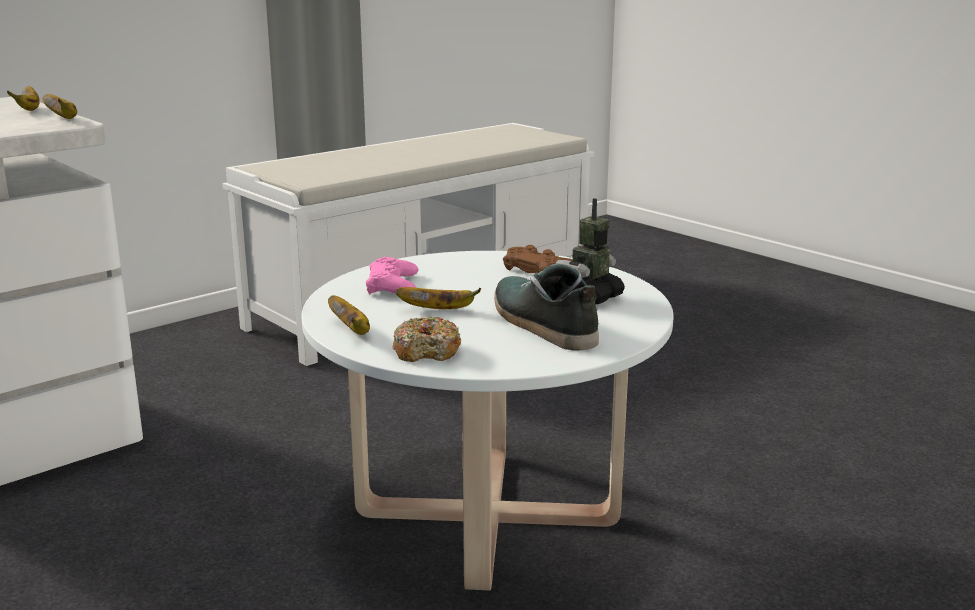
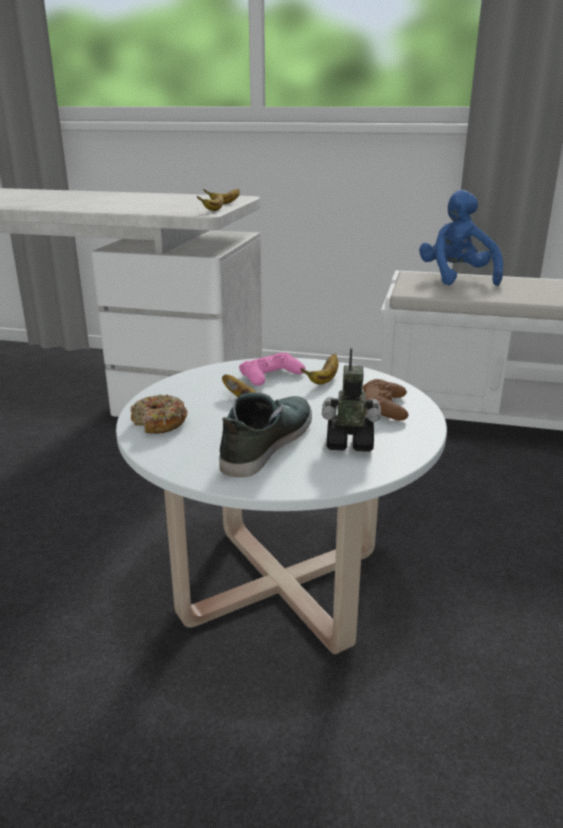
camera: 55 degrees right, 5 degrees up
(311, 160) = (456, 278): none -> blue plush toy
(351, 330) = (171, 391): banana -> banana (324, 380)

